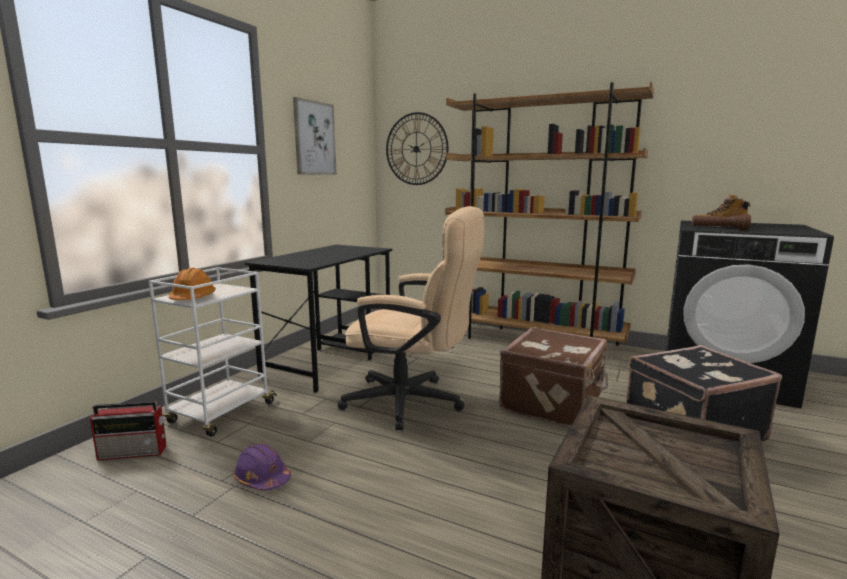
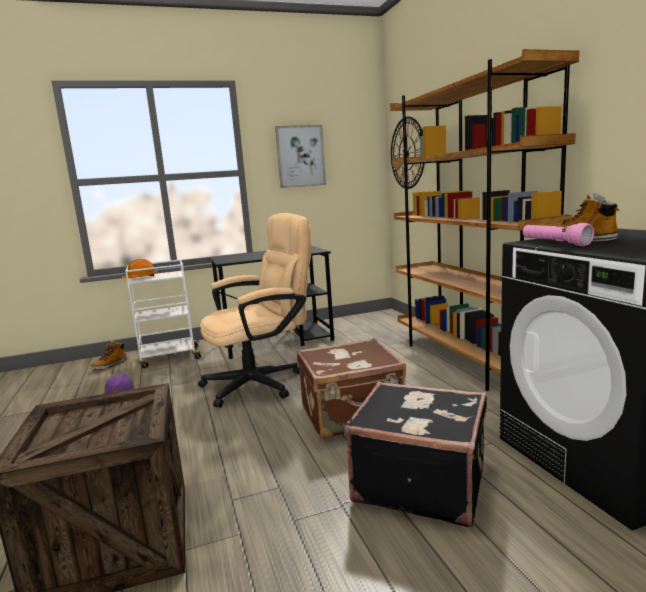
camera: 45 degrees right, 0 degrees up
(134, 452) = (110, 365): radio -> boot
(414, 403) = (262, 382): beige office chair -> beige office chair turned 90 degrees counterclockwise
(719, 229) = (554, 244): brown flashlight -> pink flashlight

